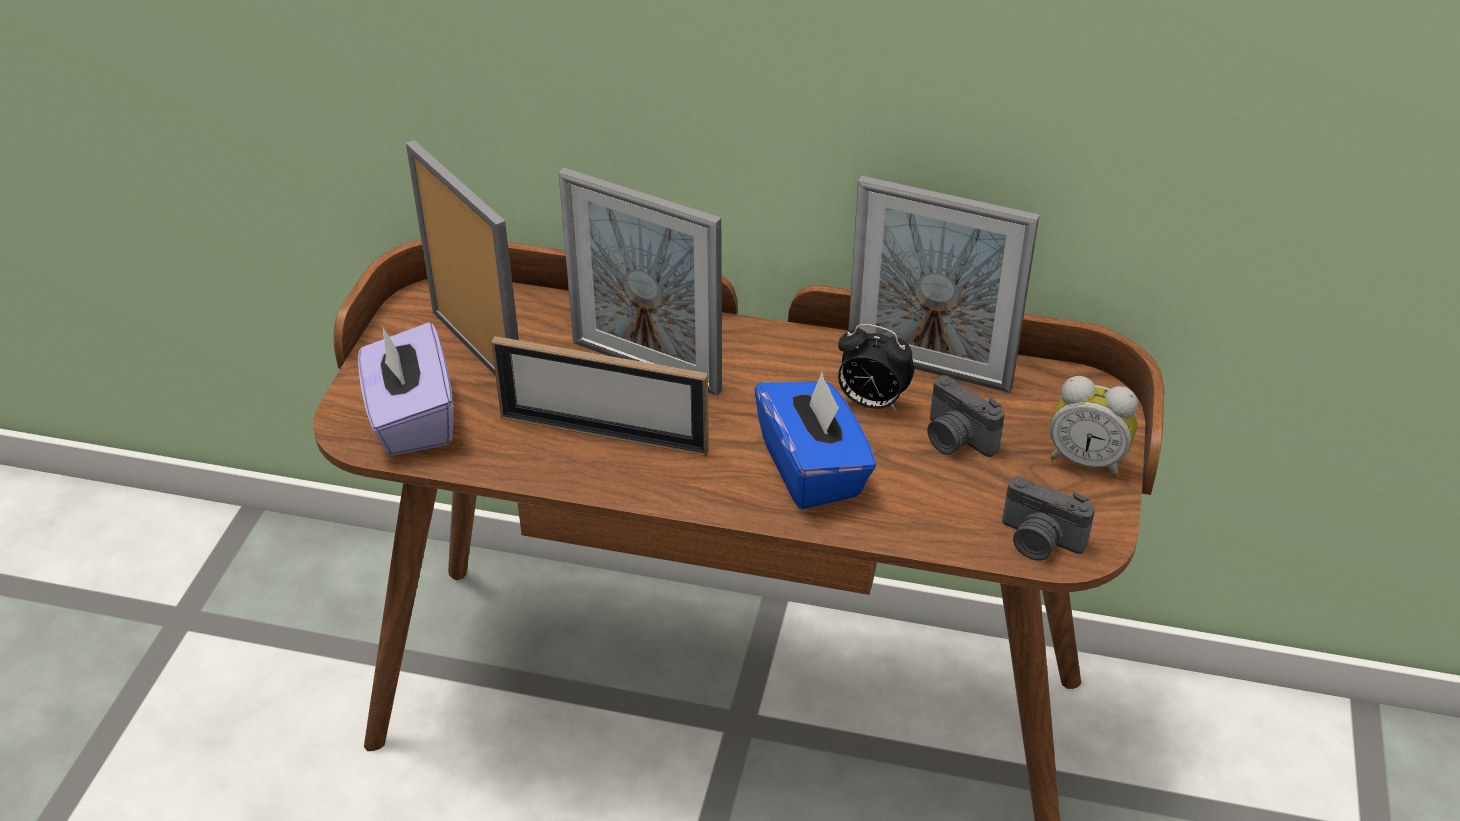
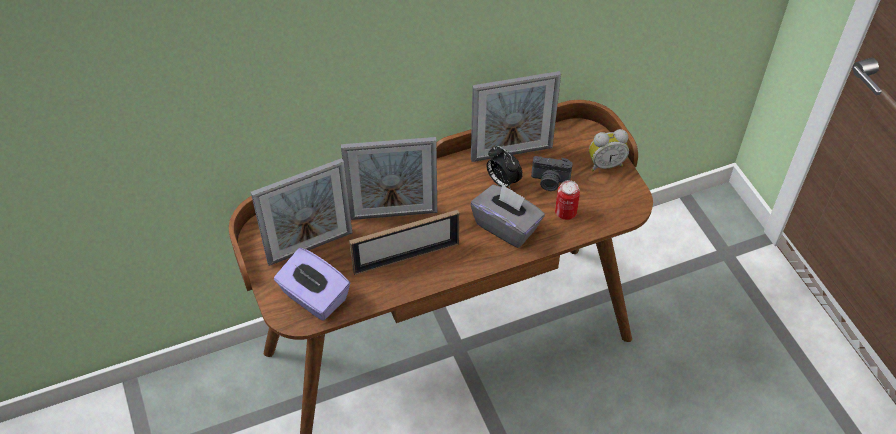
camera: 35 degrees left, 10 degrees up
(477, 351) = (310, 247): picture frame -> picture frame turned 135 degrees clockwise
(813, 469) = (506, 226): blue tissue box -> grey tissue box
(870, 402) = (502, 182): alarm clock -> alarm clock turned 60 degrees clockwise
(939, 498) = (565, 212): none -> can
(1039, 541) = (616, 211): camera -> none

